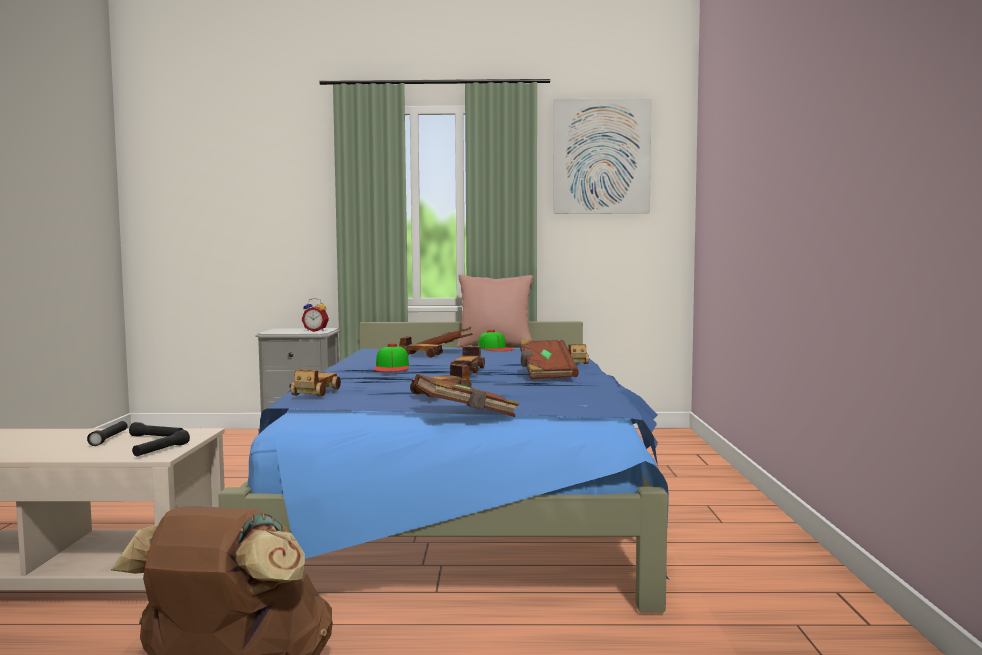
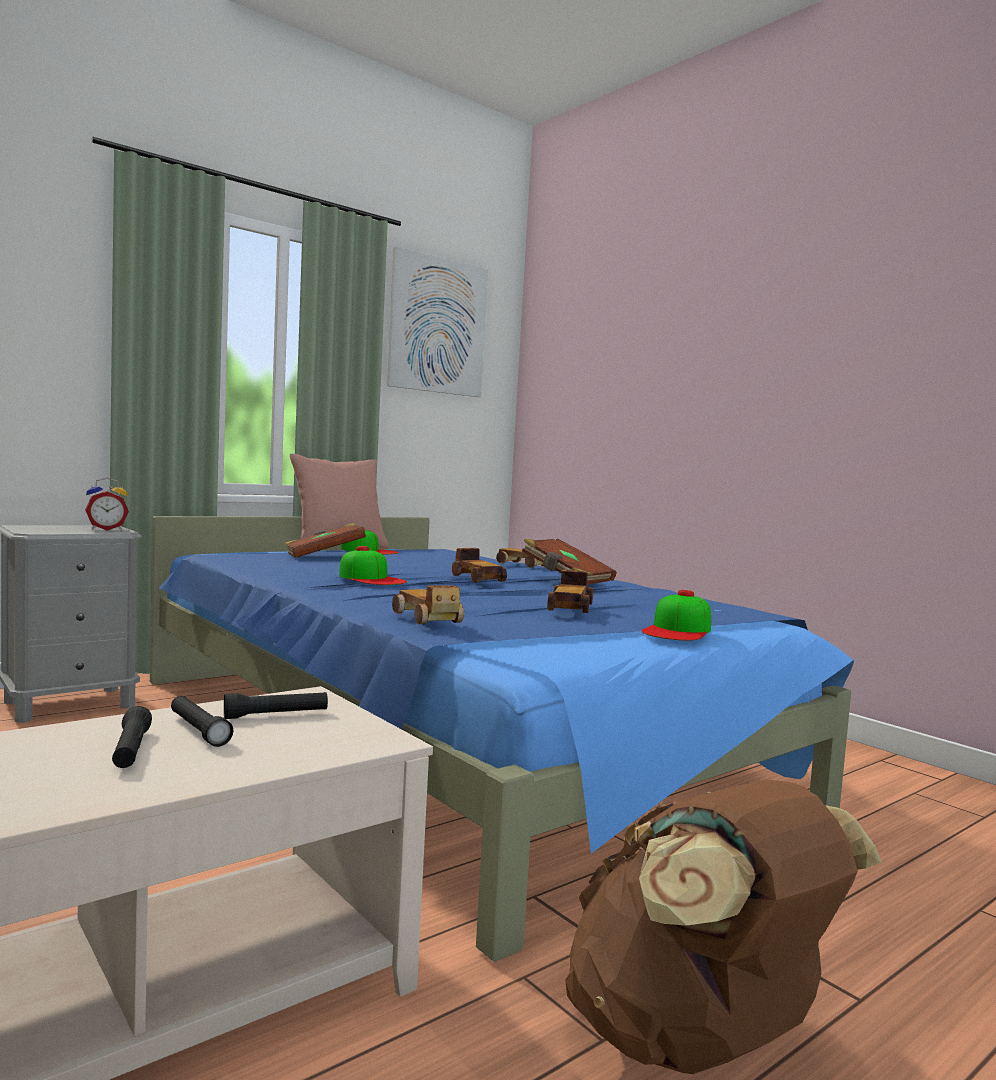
camera: 40 degrees left, 0 degrees up
(161, 451) = (362, 733): black flashlight -> black flashlight (131, 750)
(420, 355) = (322, 562): toy car -> none
(466, 415) = (678, 630): brown book -> cap

